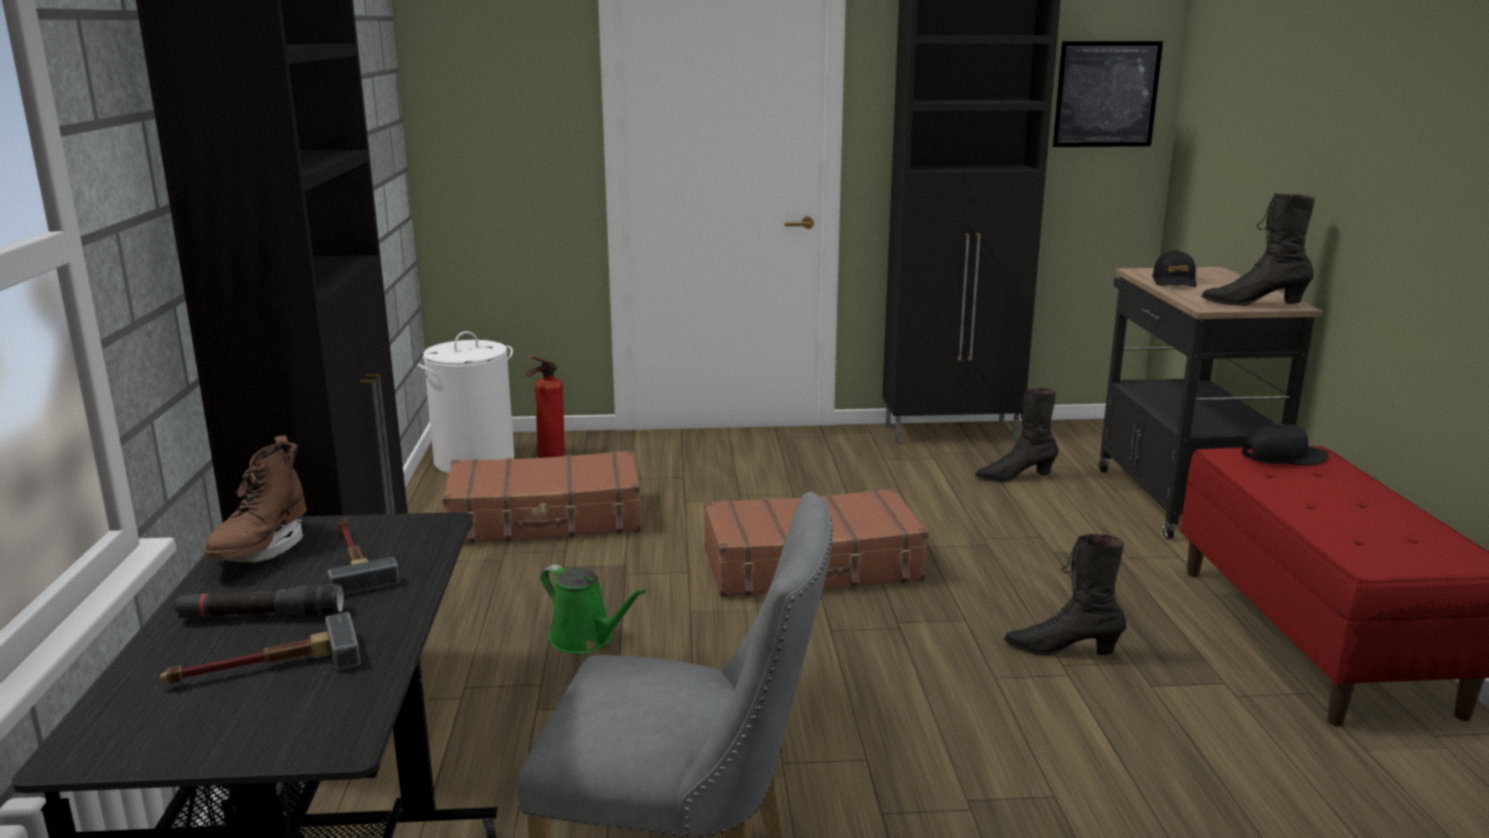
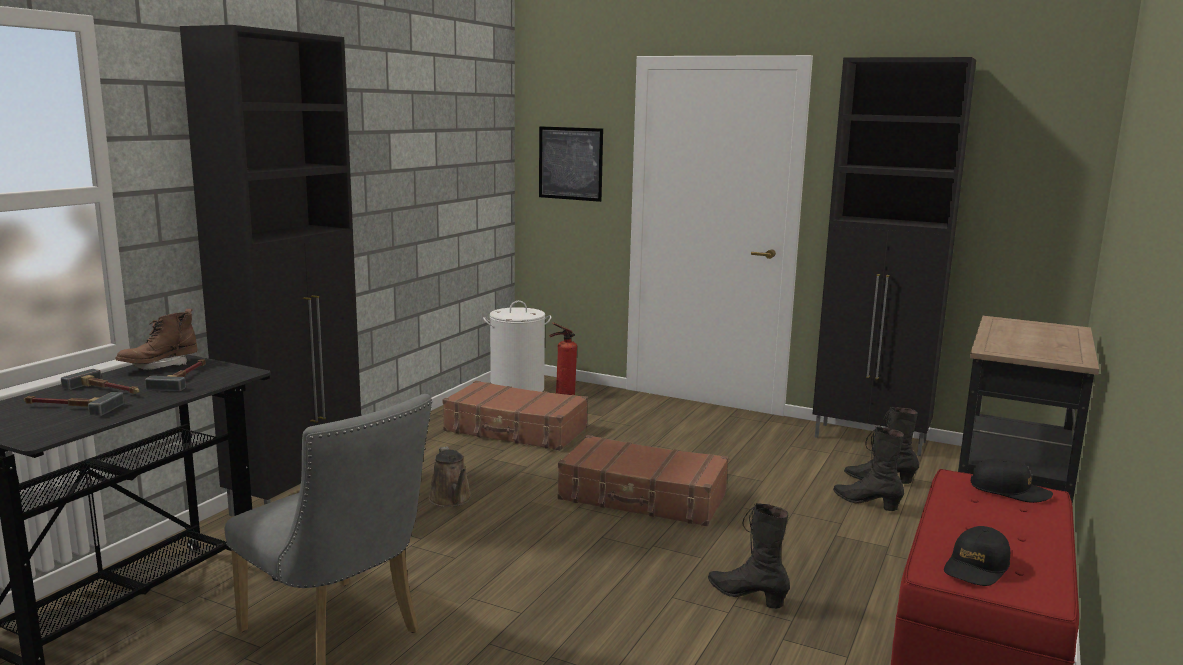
camera: 30 degrees right, 5 degrees down
(262, 616) = (107, 390): black flashlight -> hammer
(586, 639) = (451, 499): green watering can -> brown watering can
(1106, 94) = (1036, 169): picture -> picture (570, 163)
(1174, 282) = (1009, 330): black cap -> black cap (976, 568)
(1253, 304) = (1040, 355): black boot -> black boot (866, 503)

